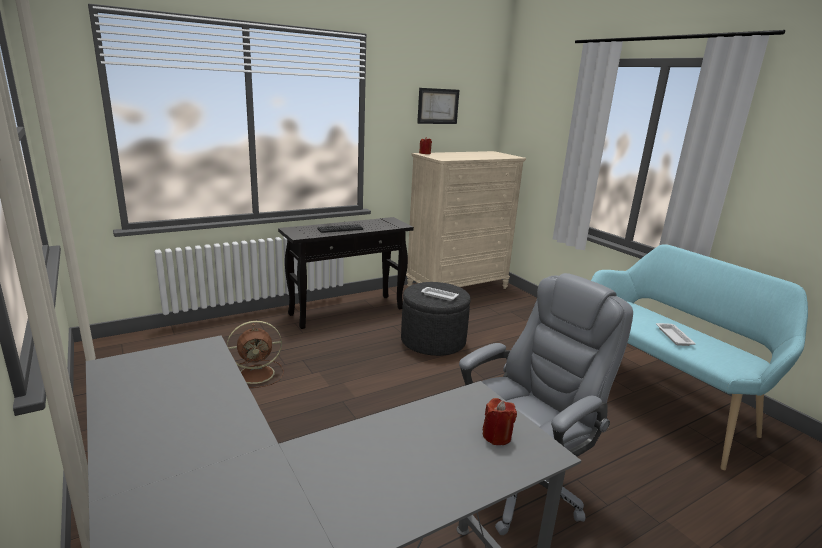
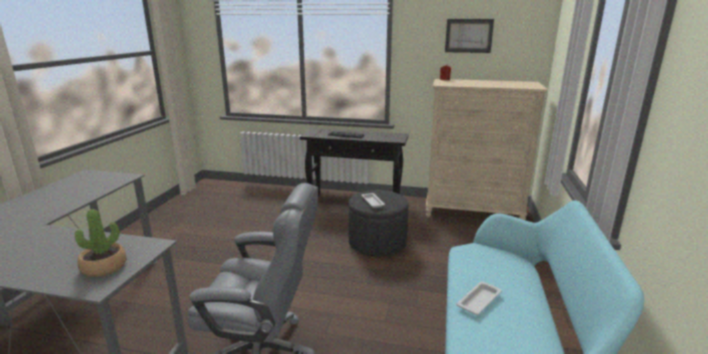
camera: 45 degrees right, 0 degrees up
(258, 374) = (245, 222): brown fan -> none
(497, 436) = (104, 267): red candle -> potted plant

